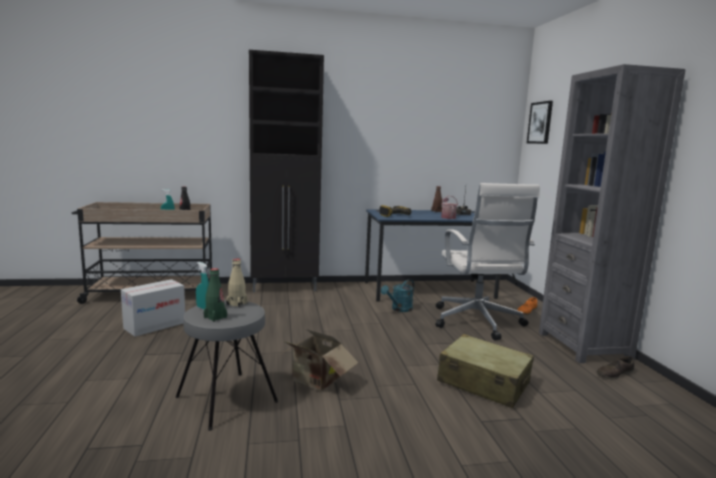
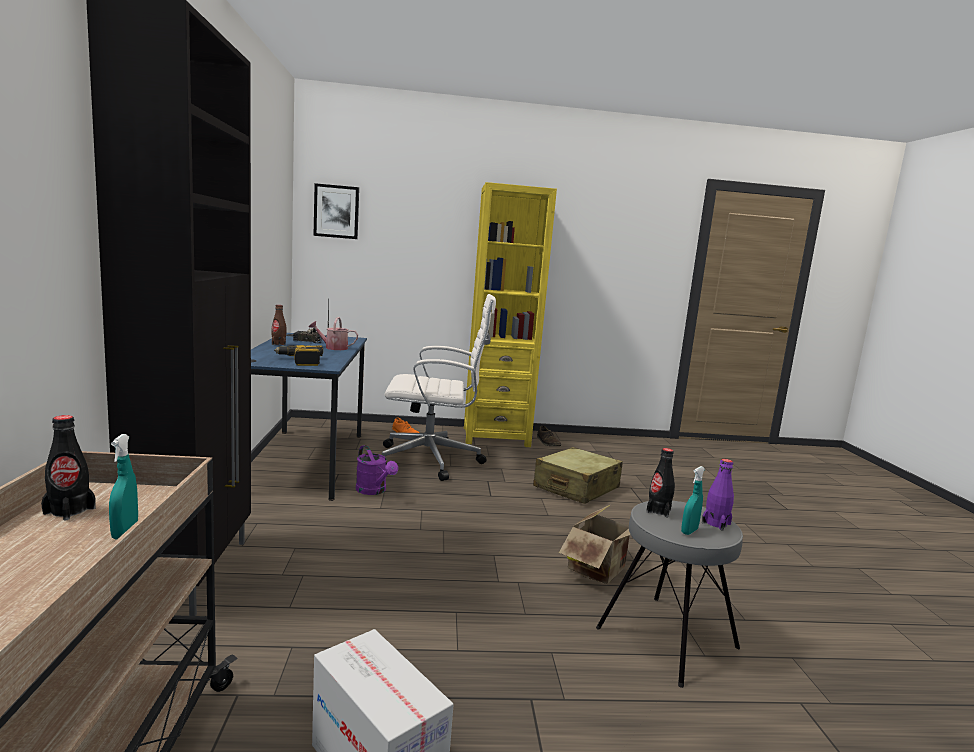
camera: 85 degrees left, 0 degrees up
(215, 317) = (716, 523): green bottle -> purple bottle
(237, 304) = (658, 511): beige bottle -> black bottle
(399, 309) = (374, 491): turquoise watering can -> purple watering can
(584, 346) = (496, 437): grey bookcase -> yellow bookcase

